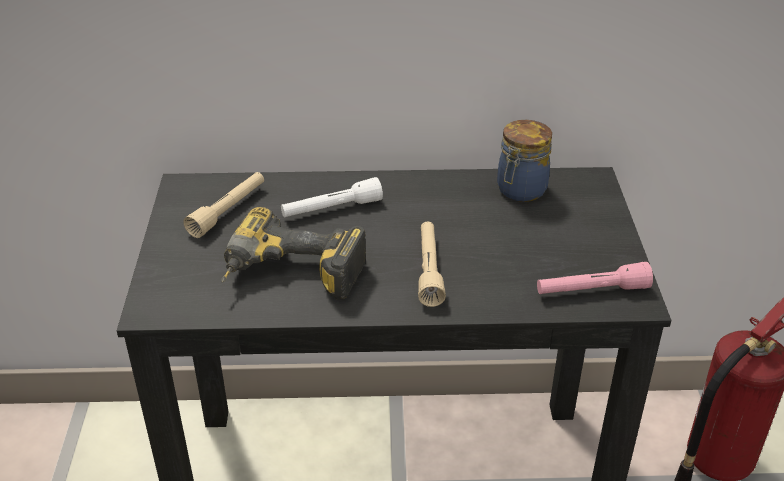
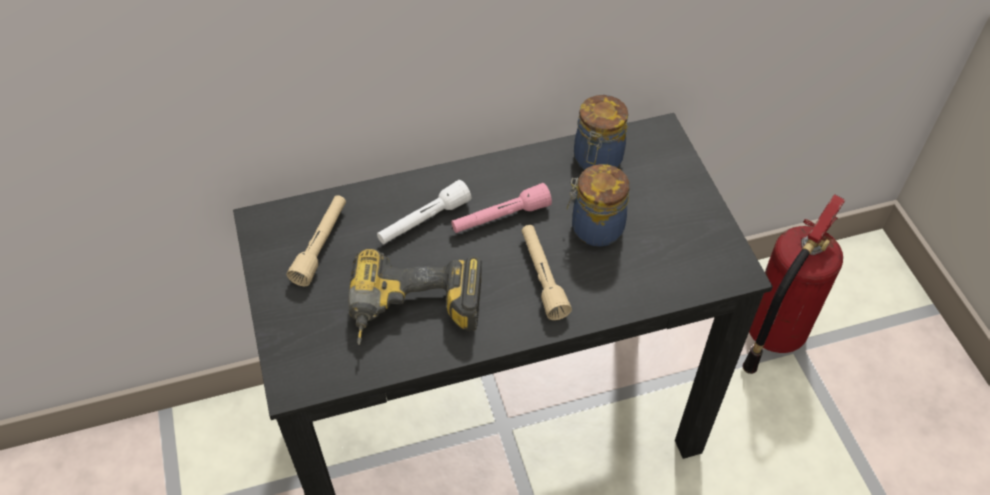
camera: 15 degrees left, 15 degrees up
(497, 241) = (594, 228): none -> jar
(591, 291) = (696, 269): pink flashlight -> pink flashlight (500, 217)

